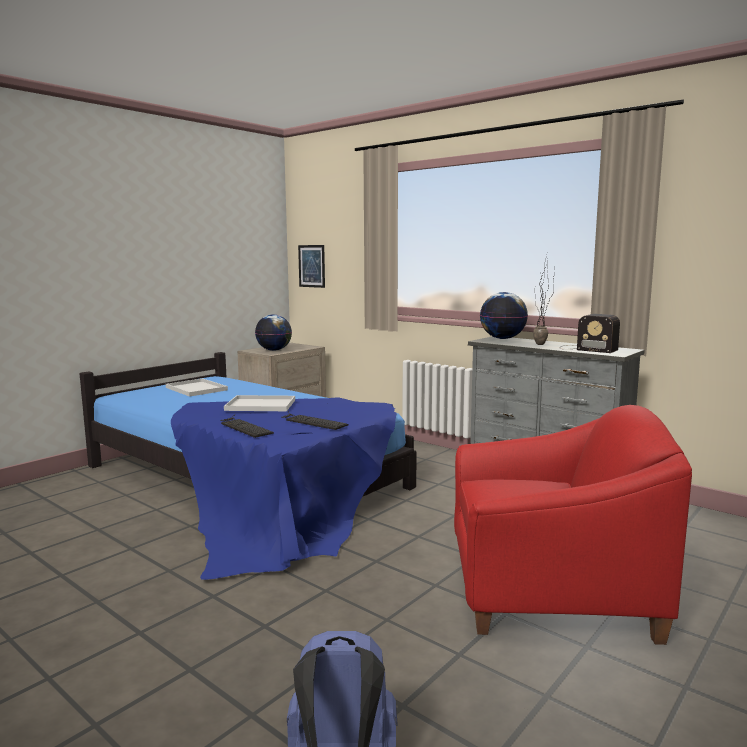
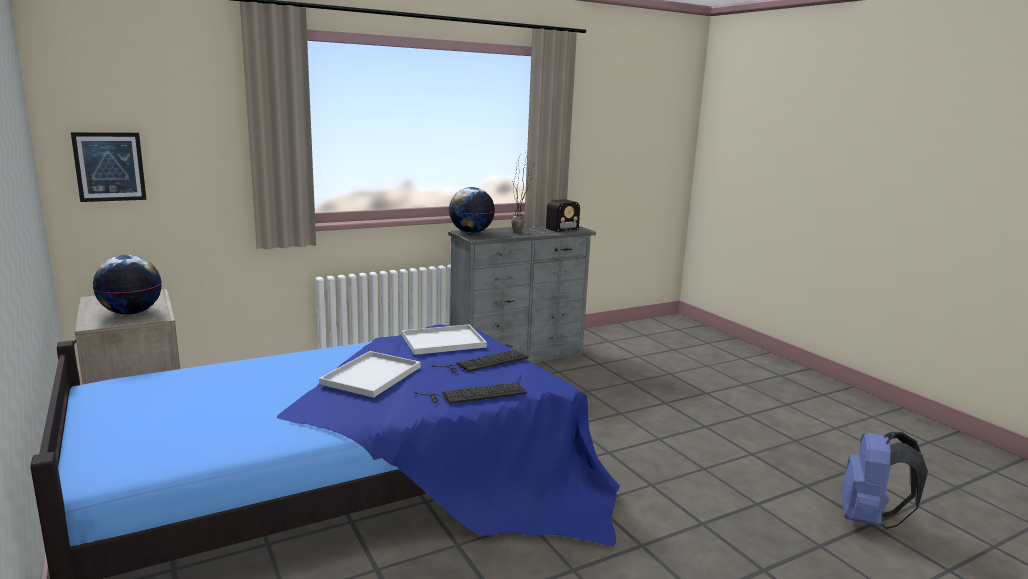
camera: 70 degrees left, 5 degrees up
(197, 389) = (178, 404): white tray -> white tray (444, 341)
(550, 594) = (685, 406): red armchair -> none

